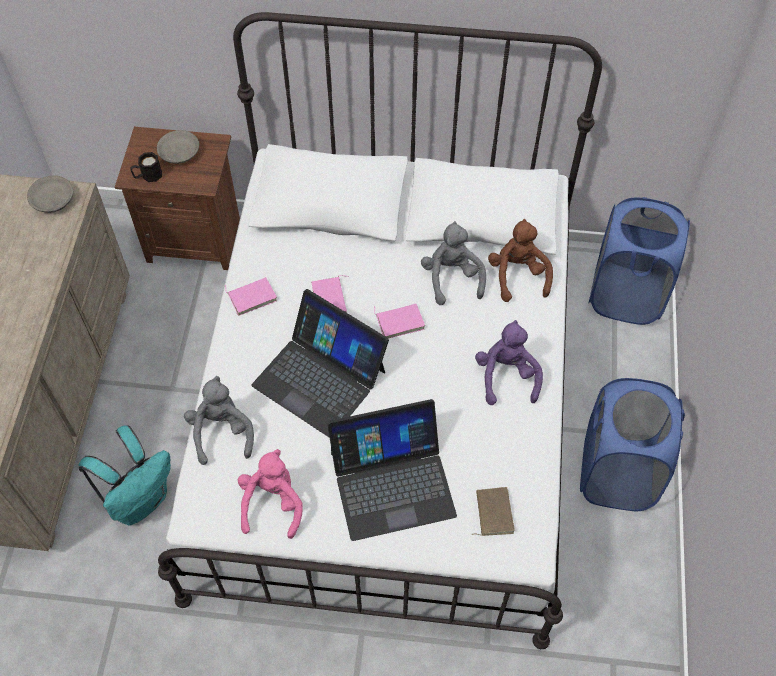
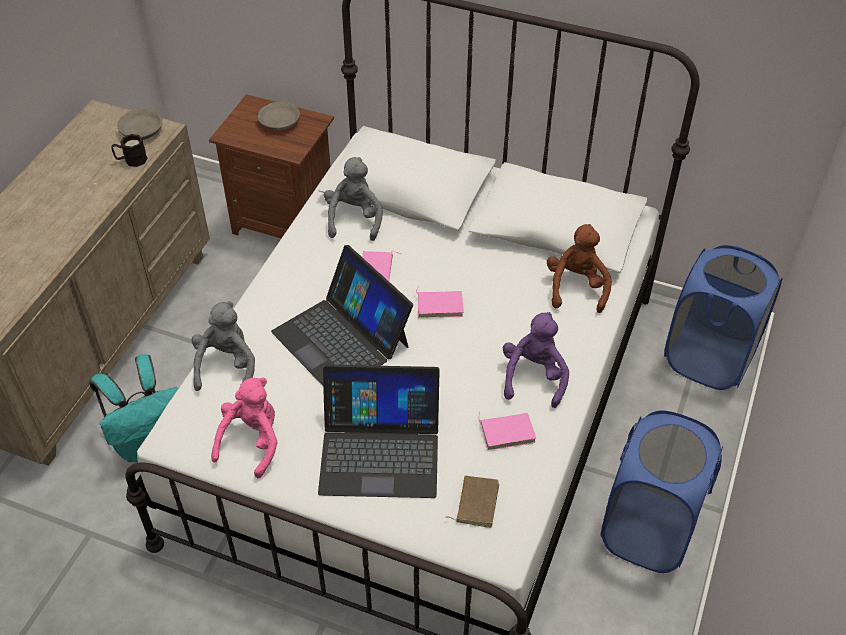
camera: 15 degrees right, 10 degrees down
(148, 176) = (243, 136): black mug -> black mug (131, 160)
(252, 296) = (301, 254): pink book -> pink book (507, 431)
(452, 278) = (507, 276): grey plush toy -> grey plush toy (354, 219)

